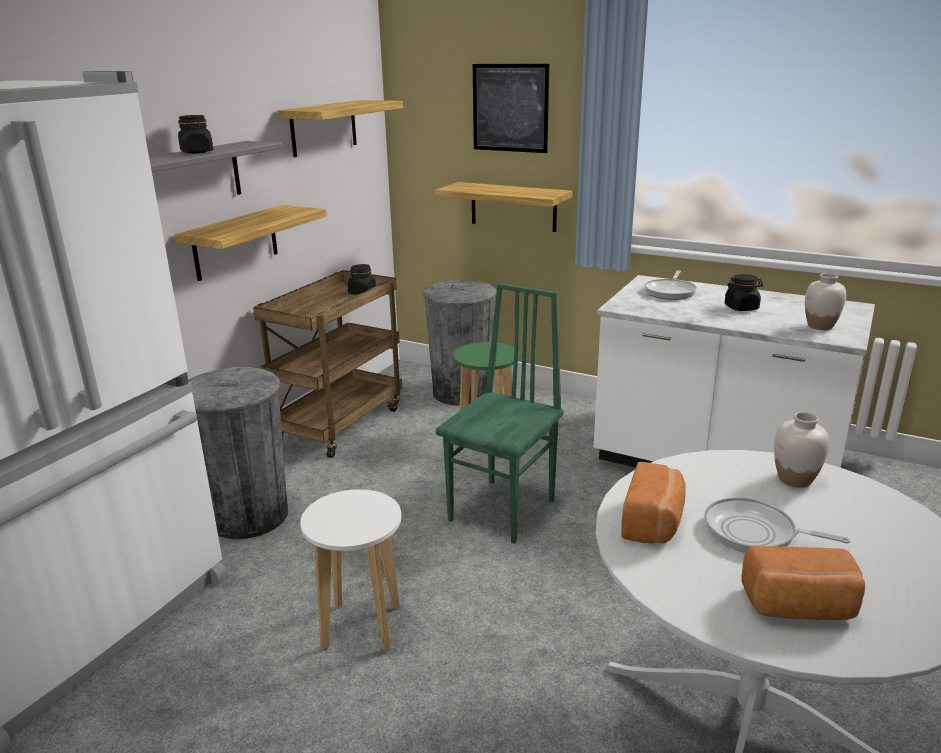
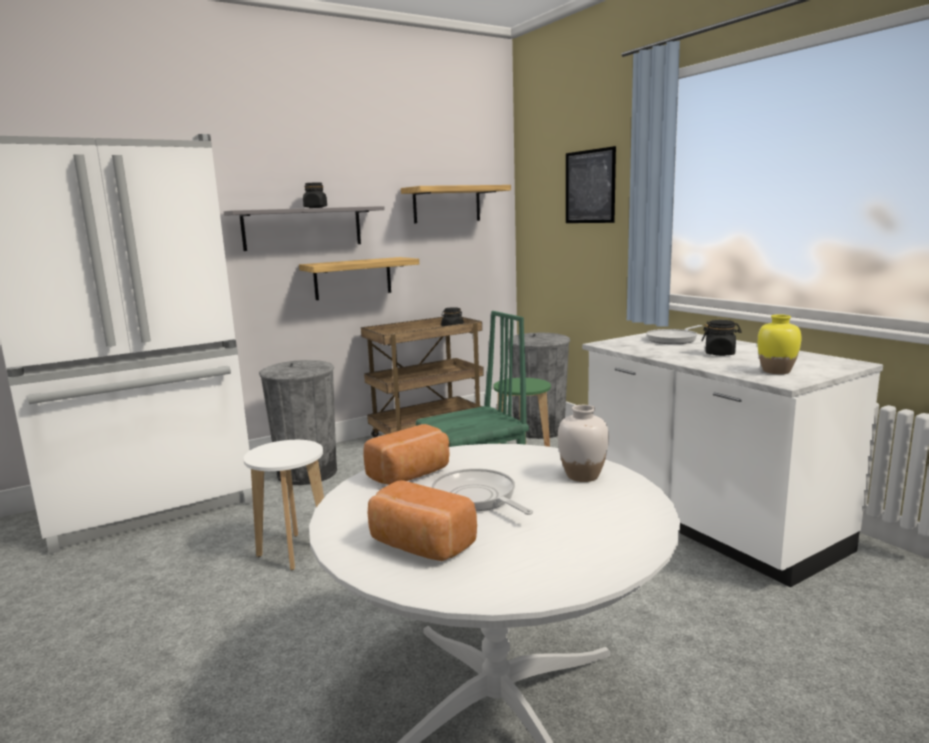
camera: 30 degrees right, 10 degrees down
(513, 206) = (591, 271): shelf -> none
(819, 326) = (776, 371): white vase -> yellow vase

